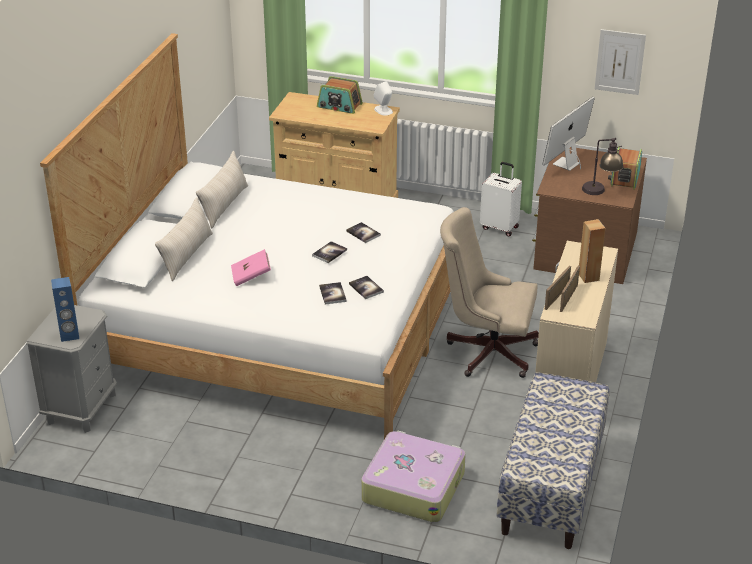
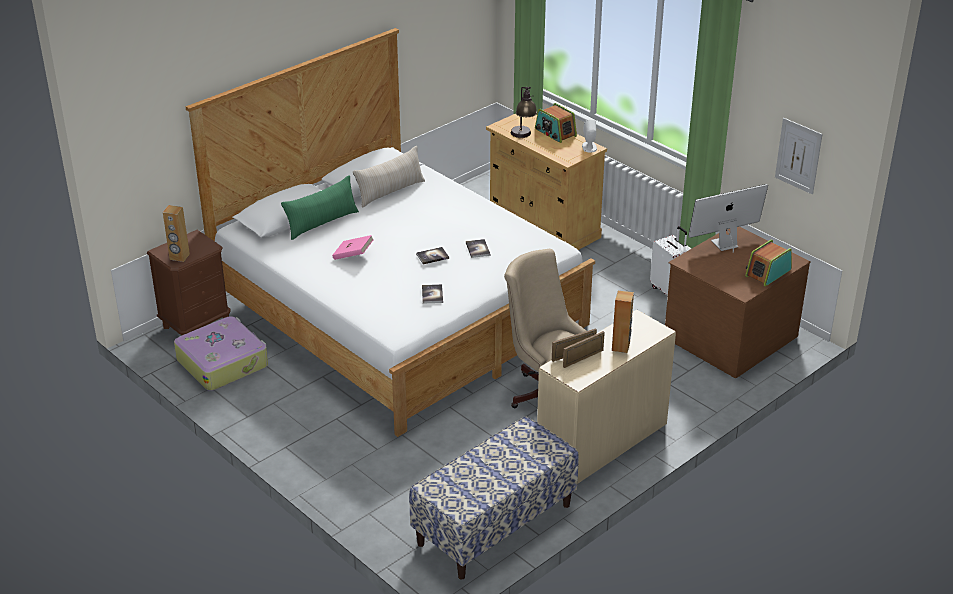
camera: 30 degrees right, 0 degrees up
(69, 335) = (179, 257): blue speaker -> brown speaker
(81, 408) = (196, 324): grey nightstand -> brown nightstand
(186, 255) = (322, 223): beige pillow -> green pillow
(332, 294) = (399, 290): book -> none
(413, 486) = (383, 478): suitcase -> suitcase (223, 362)
(600, 192) = (729, 279): table lamp -> table lamp (523, 136)

